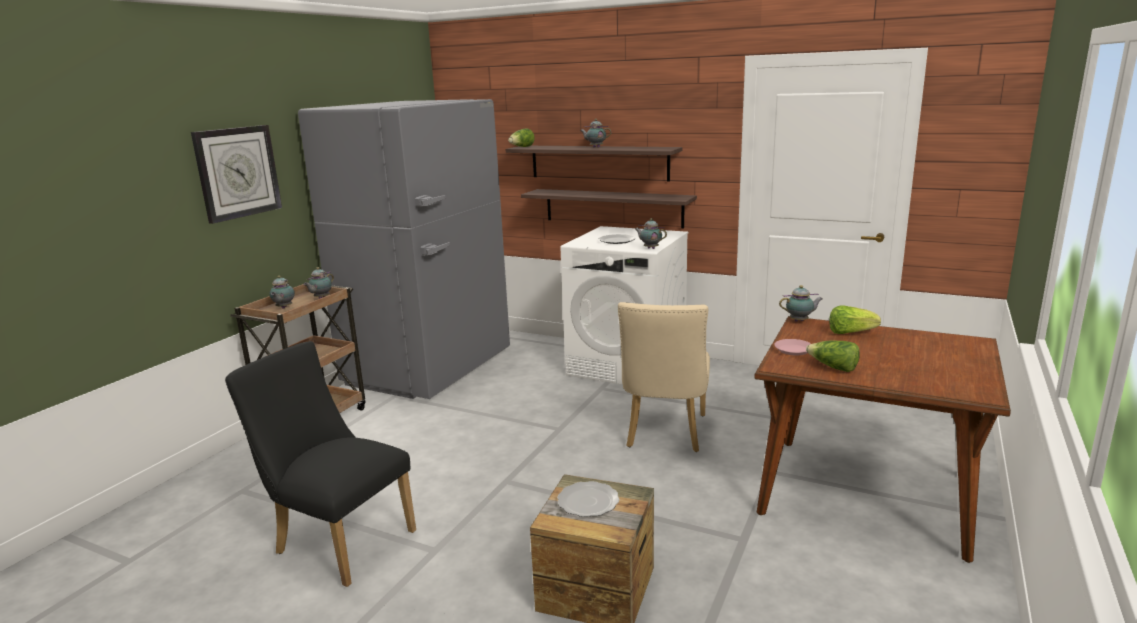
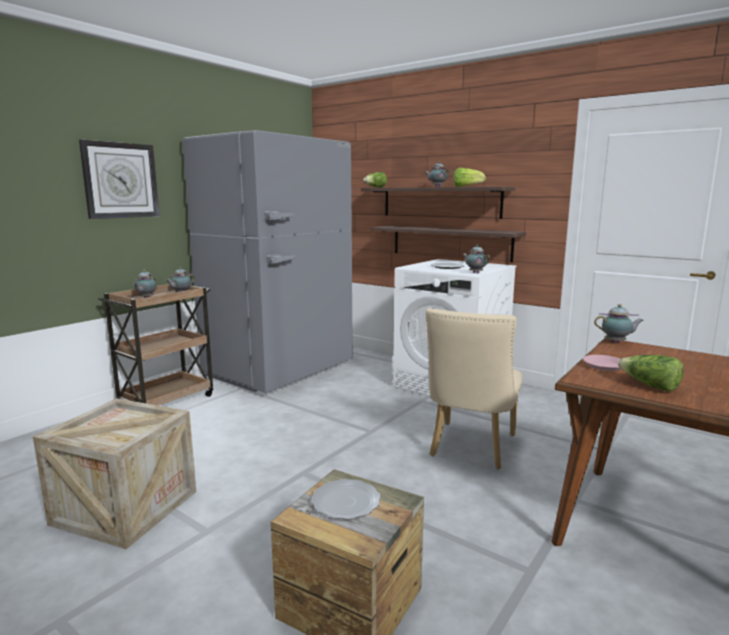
camera: 10 degrees right, 5 degrees down
(338, 540) = (125, 507): black chair -> crate
(850, 333) = (673, 356): lettuce -> lettuce (466, 186)

